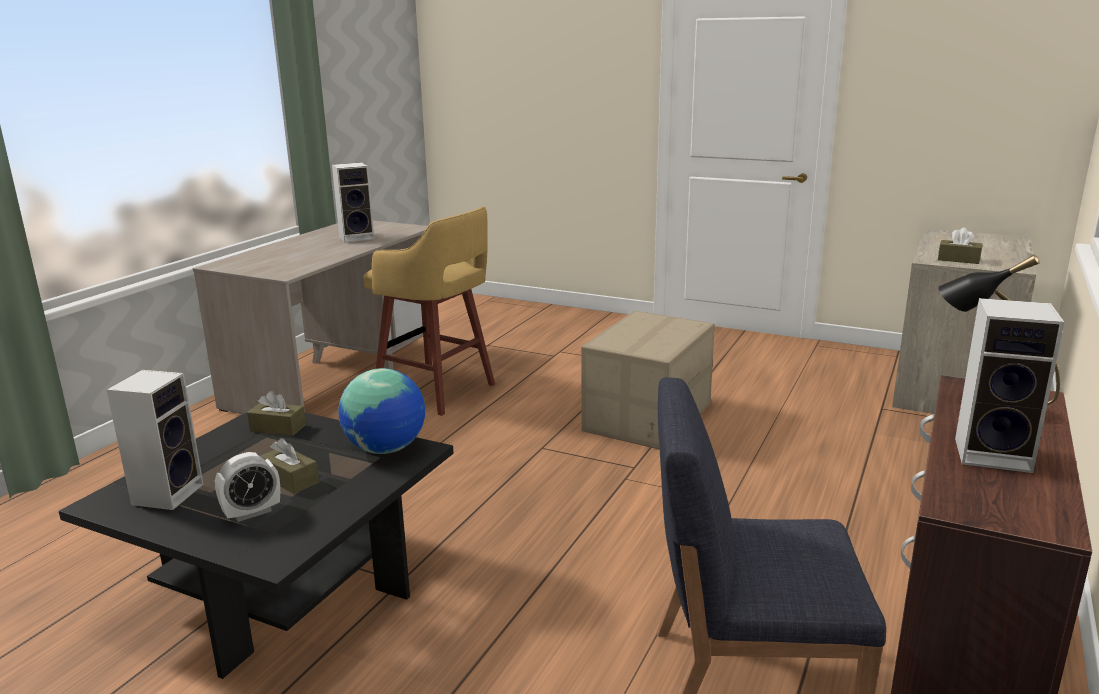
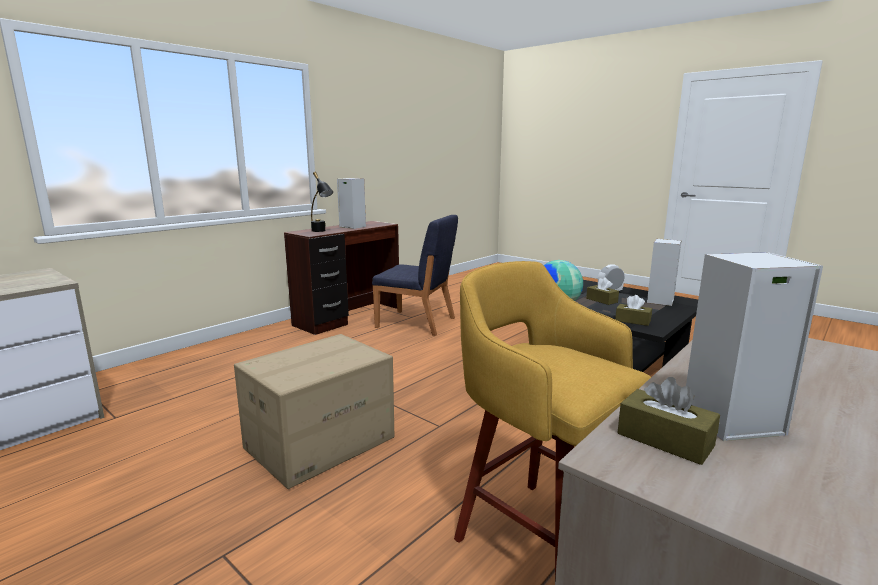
camera: 165 degrees left, 5 degrees down
(958, 259) = (33, 281): brown tissue box -> brown tissue box (665, 440)

